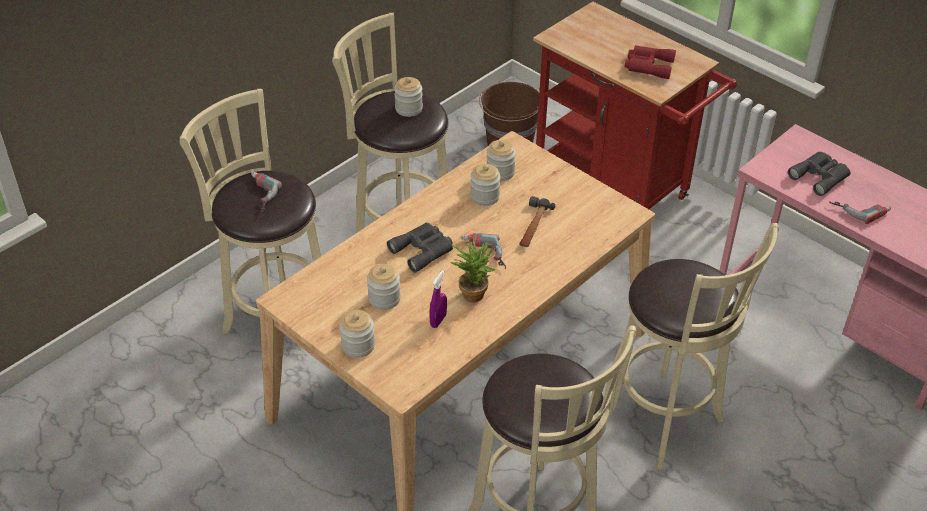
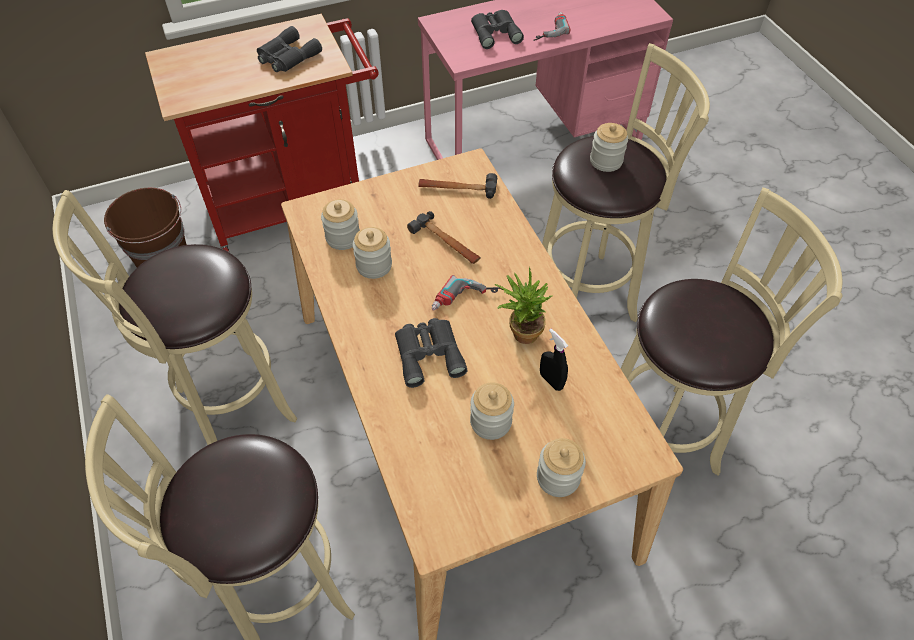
camera: 65 degrees left, 10 degrees up
(258, 194) = (228, 500): power drill -> none
(408, 109) = (182, 274): jar -> jar (606, 161)
(438, 320) = (551, 381): purple spray bottle -> black spray bottle
(596, 214) = (457, 188): none -> hammer
(647, 65) = (287, 57): red binoculars -> grey binoculars

